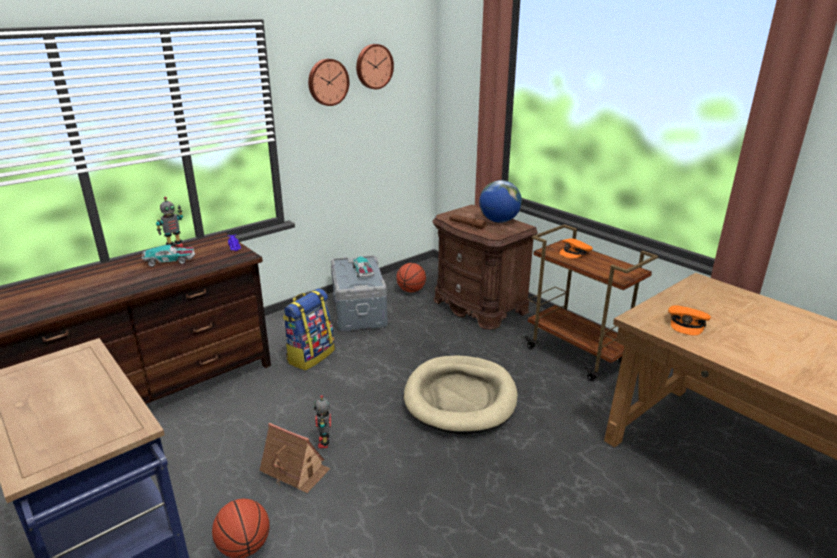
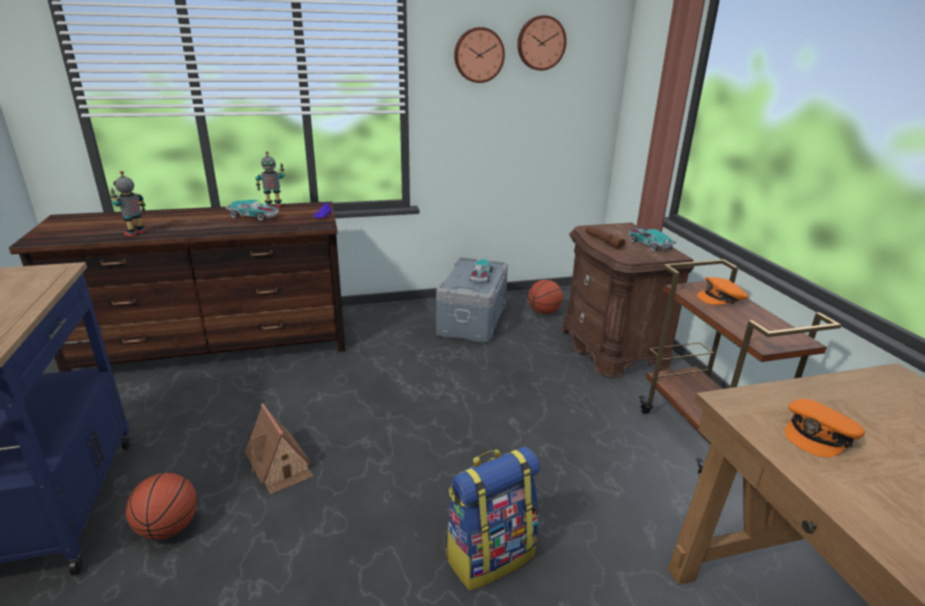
camera: 25 degrees right, 0 degrees up
(310, 356) = (389, 352): backpack -> backpack (490, 555)
(325, 443) = (330, 446): toy robot -> toy robot (136, 233)
(460, 398) = (513, 445): beige dog bed -> none
(499, 221) = (649, 244): globe -> toy car

